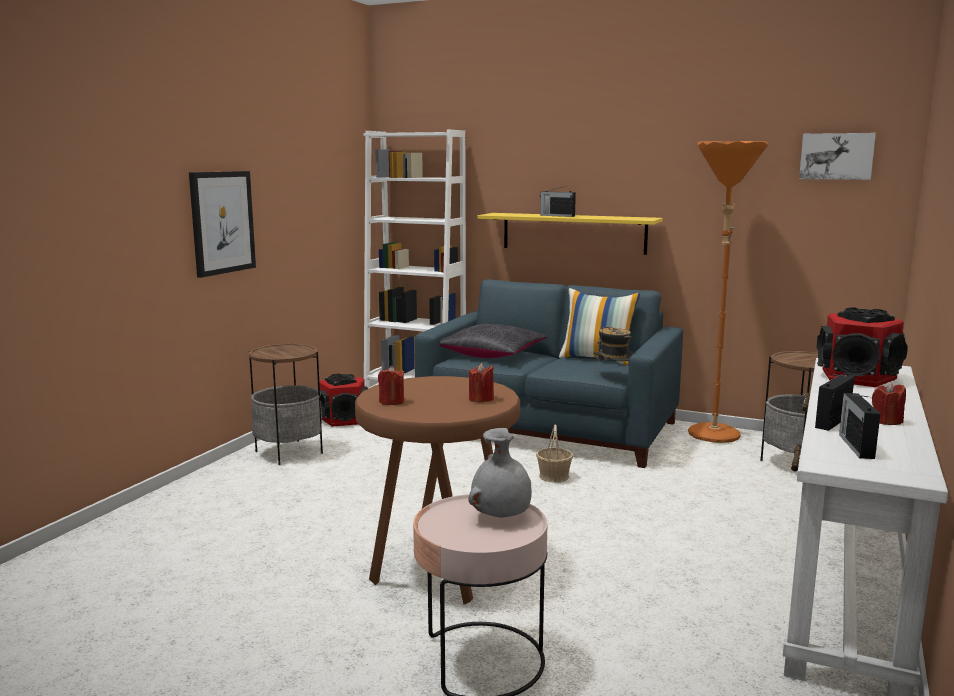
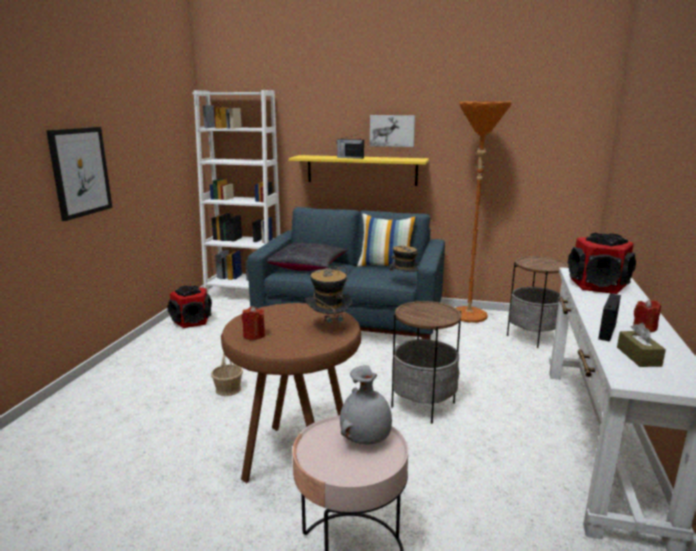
camera: 10 degrees left, 5 degrees up
(289, 452) = (152, 355): side table -> side table (423, 405)
(481, 399) = (329, 327): red candle -> hat
(554, 476) = (365, 361): basket -> basket (228, 389)
(836, 156) = (556, 112): picture -> picture (392, 130)
(856, 446) = (638, 356): radio -> brown tissue box

